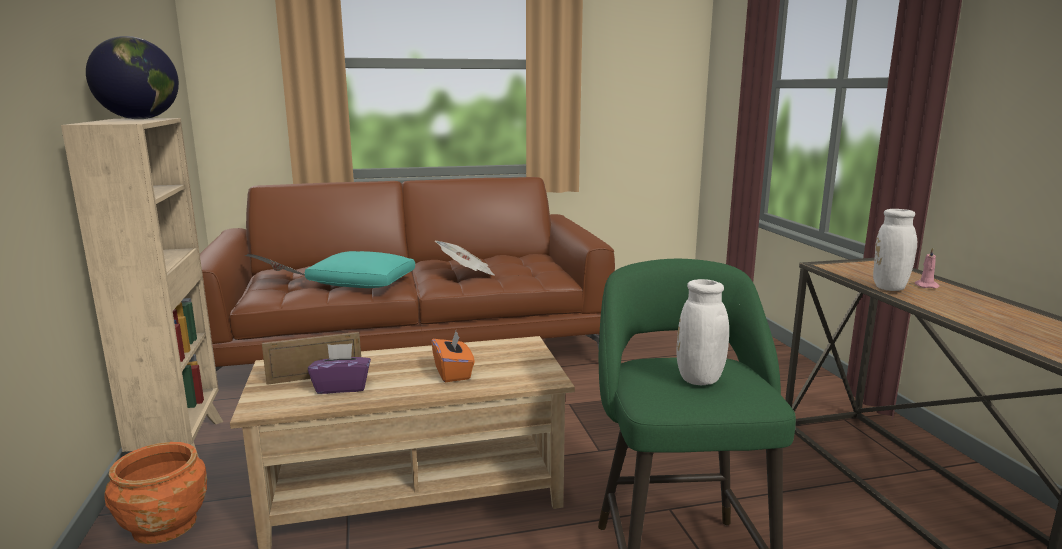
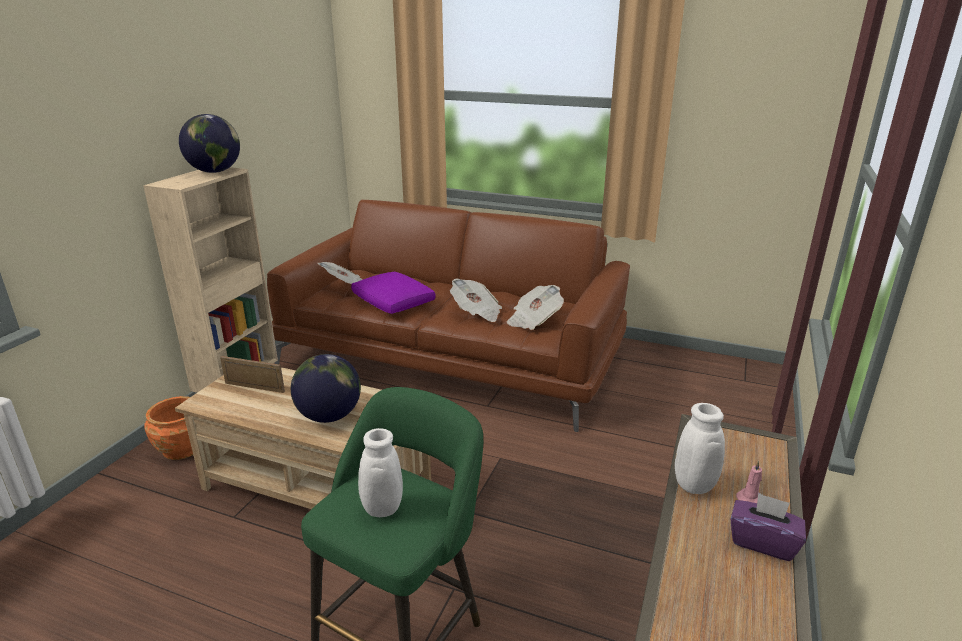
camera: 35 degrees right, 10 degrees up
(342, 387) = (256, 402): purple tissue box -> purple tissue box (762, 542)
(363, 283) = (394, 303): turquoise pillow -> purple pillow
(453, 373) = (329, 416): orange tissue box -> globe
(528, 268) = (533, 320): none -> newspaper

